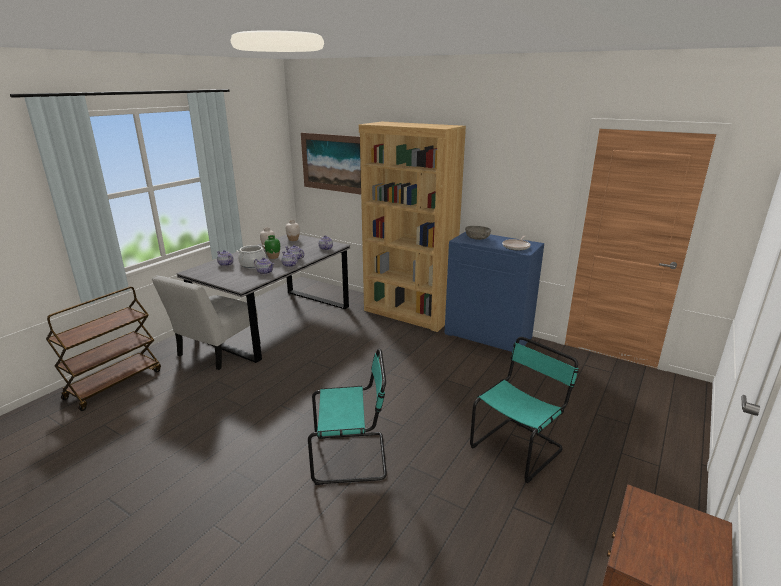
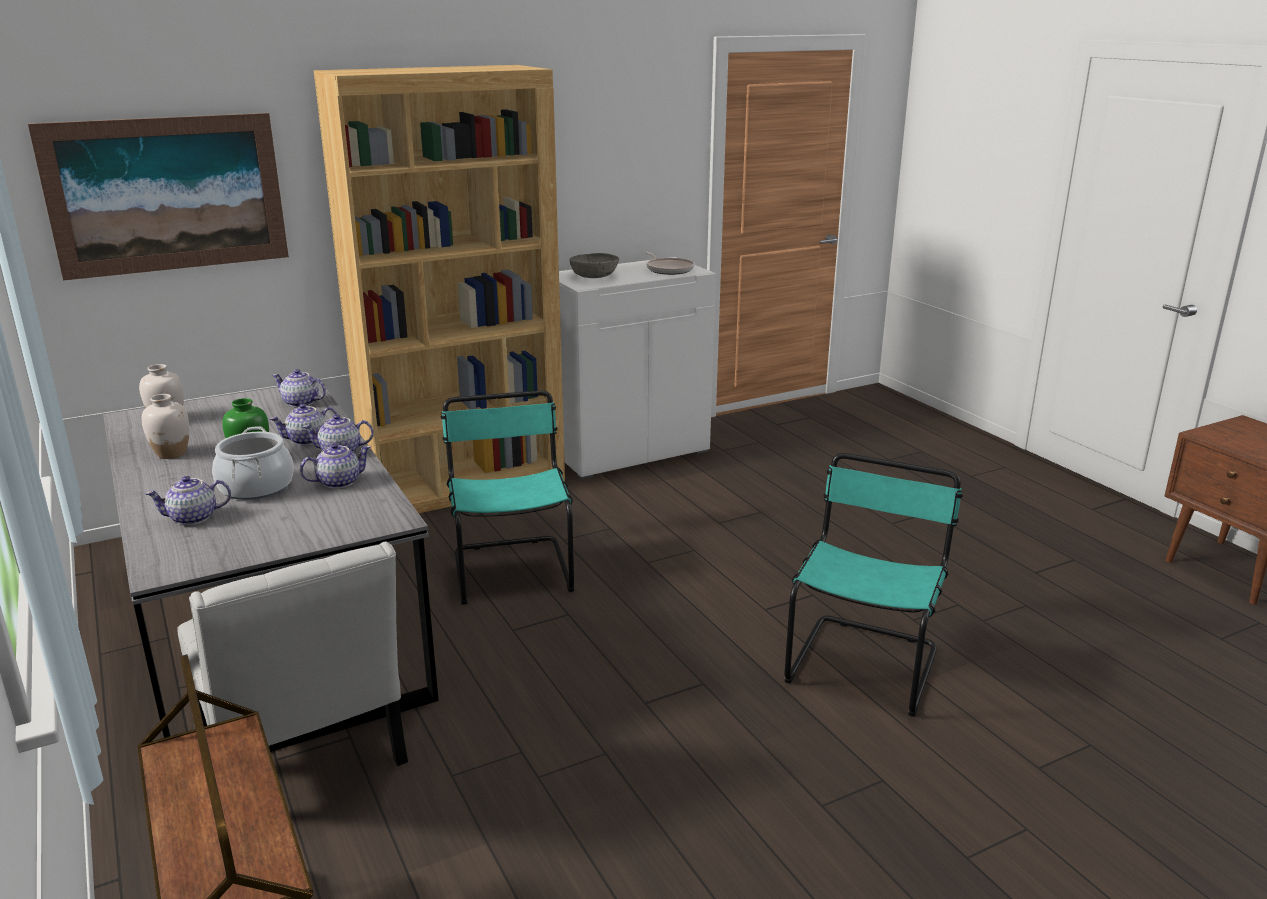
camera: 60 degrees left, 0 degrees up
(488, 336) = (629, 451): blue cabinet -> white cabinet
(518, 447) = (924, 528): turquoise chair -> turquoise chair (511, 568)

